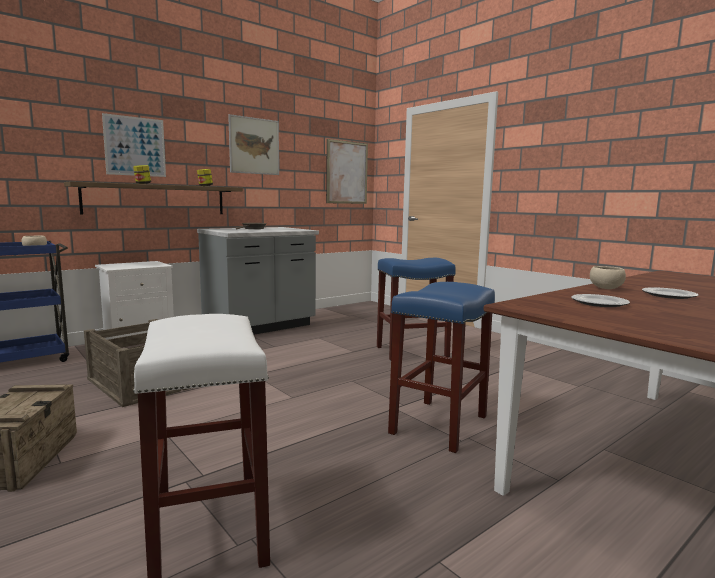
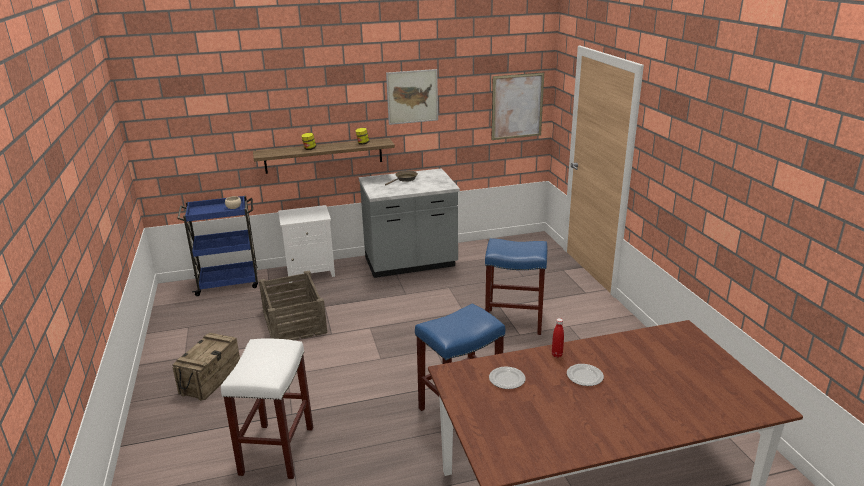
camera: 25 degrees right, 15 degrees up
(135, 146) = (304, 115): picture -> none
(605, 288) = (557, 355): beige bowl -> red bottle

